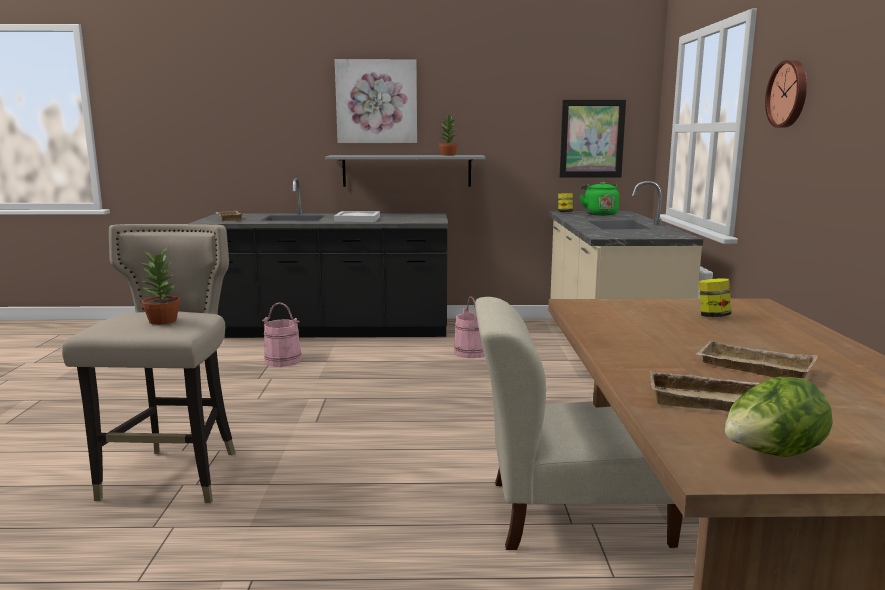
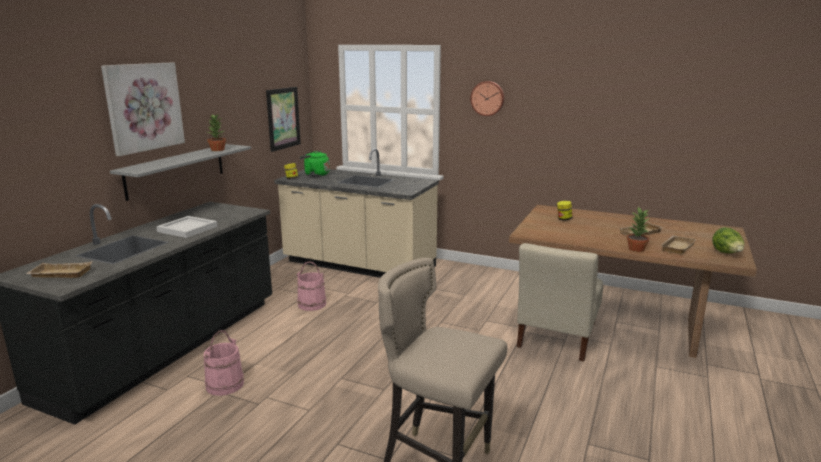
camera: 65 degrees left, 5 degrees up
(163, 321) = (458, 343): potted plant -> potted plant (636, 249)

